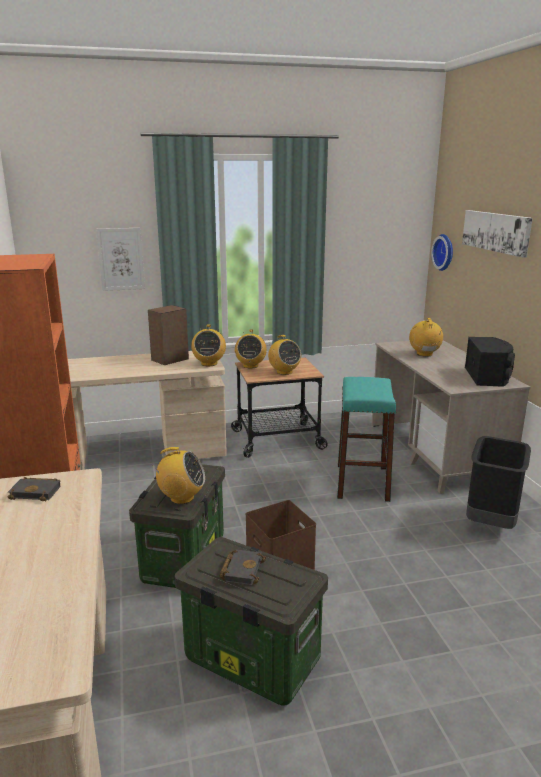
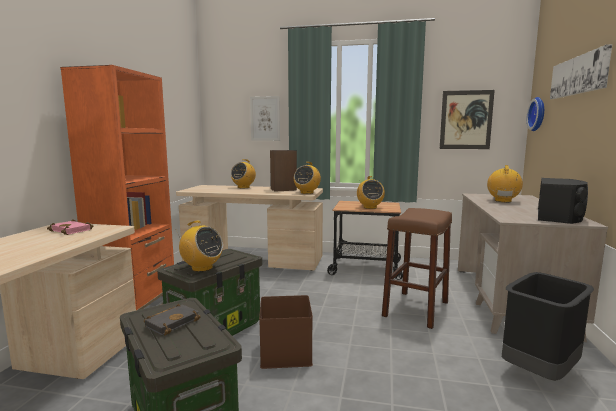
camera: 25 degrees right, 10 degrees down
(37, 492) = (73, 230): black book -> pink book
(250, 366) = (348, 202): radio -> radio (243, 187)
(362, 482) = (416, 309): turquoise stool -> brown stool
(369, 254) = (466, 120): none -> picture

